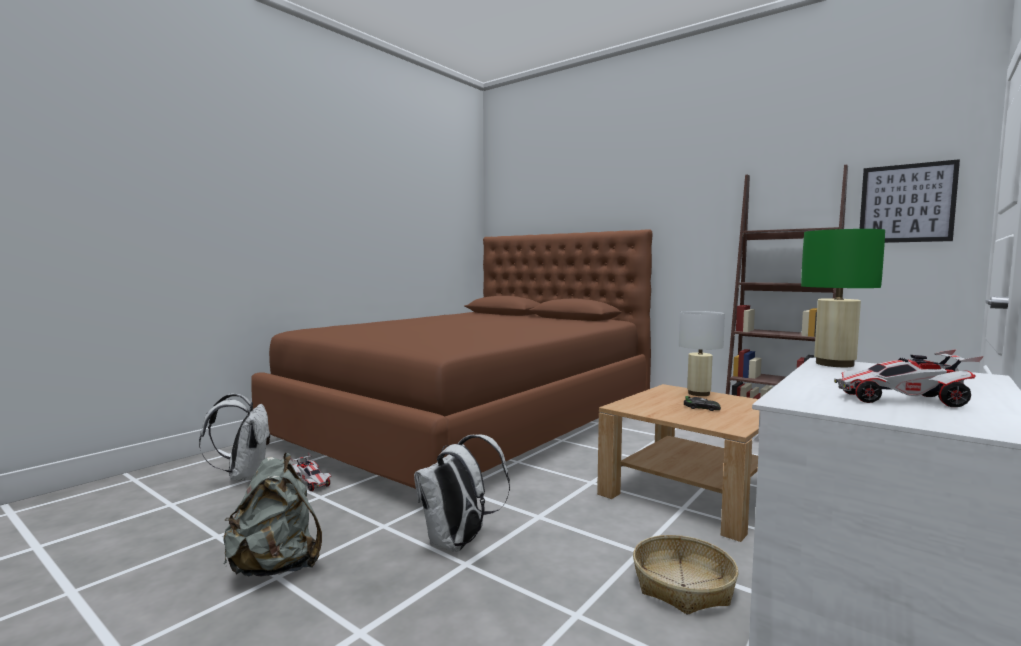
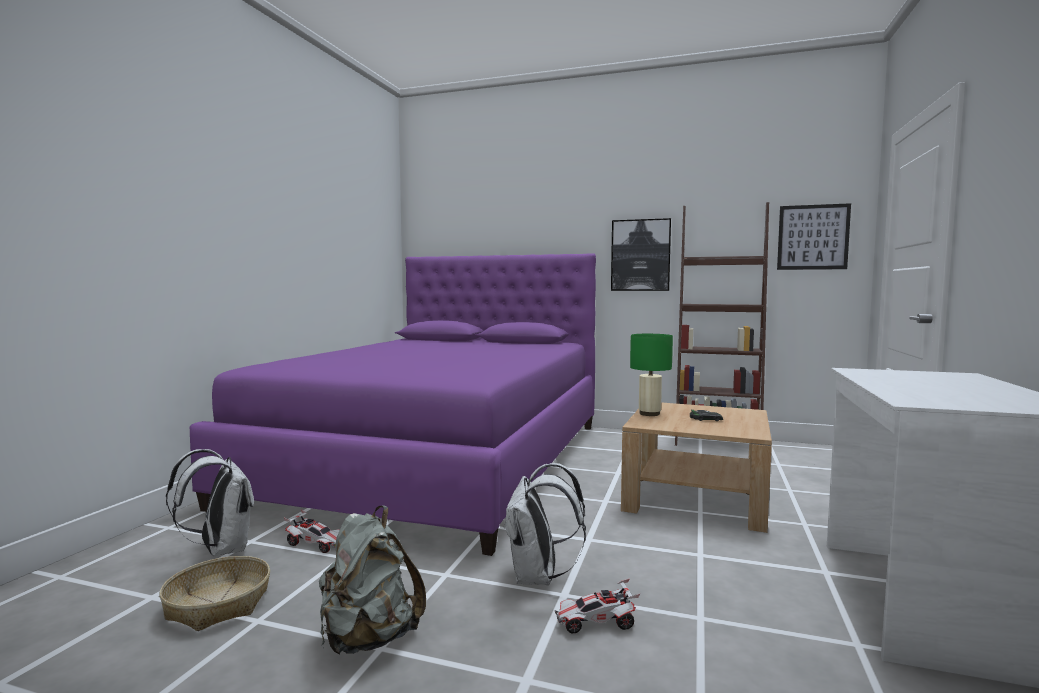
camera: 20 degrees left, 0 degrees up
(474, 425) = (440, 460): brown bed -> purple bed
(682, 585) = (757, 576): basket -> basket (218, 604)
(698, 393) = (686, 407): white table lamp -> none
(700, 230) = (640, 255): none -> picture
(835, 364) = (864, 372): green table lamp -> green table lamp (650, 414)
(901, 400) = (970, 395): toy car -> toy car (596, 623)

